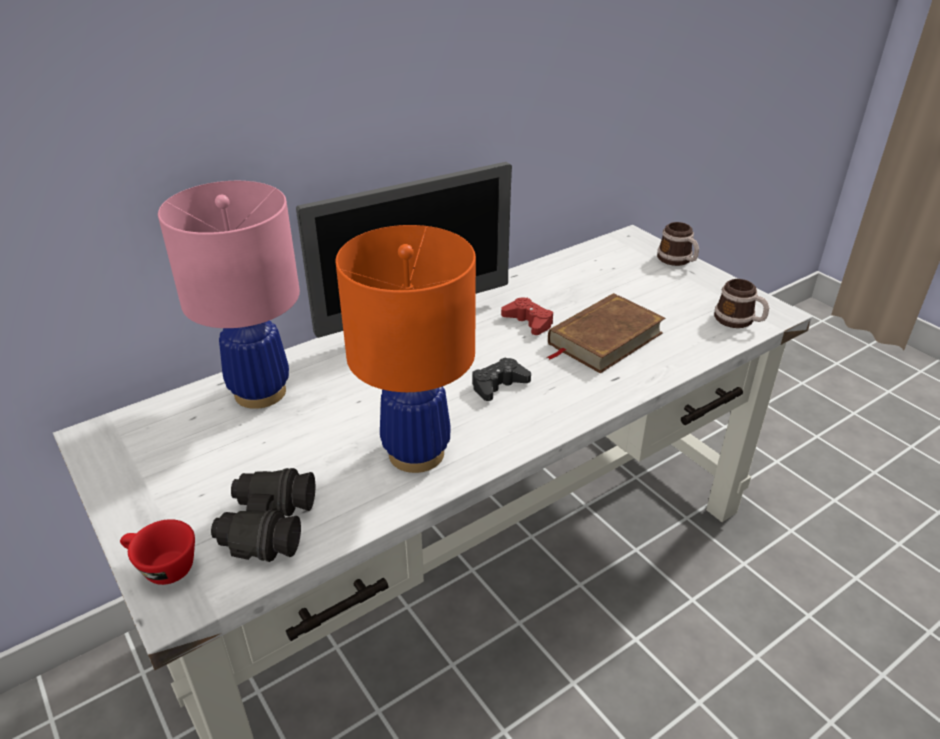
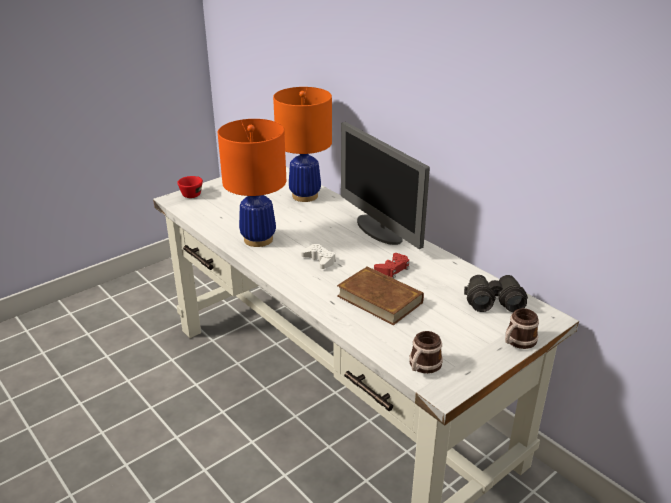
camera: 85 degrees right, 5 degrees down
(260, 392) = (304, 196): pink table lamp -> orange table lamp
(267, 526) = (212, 210): black binoculars -> black binoculars (493, 300)
(498, 385) = (319, 260): black game controller -> white game controller

